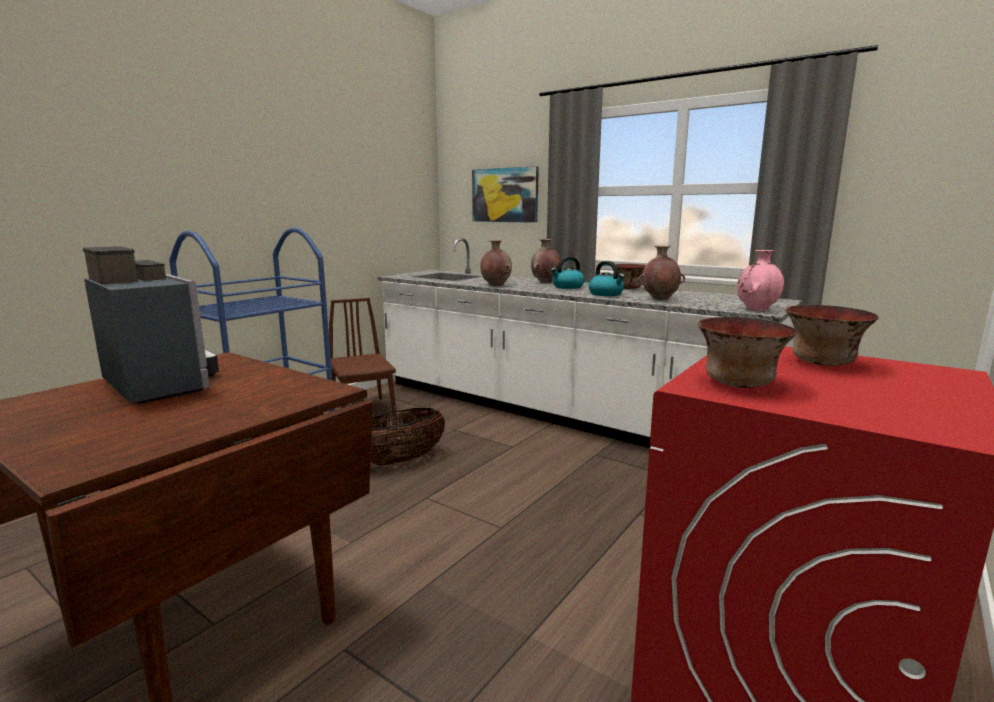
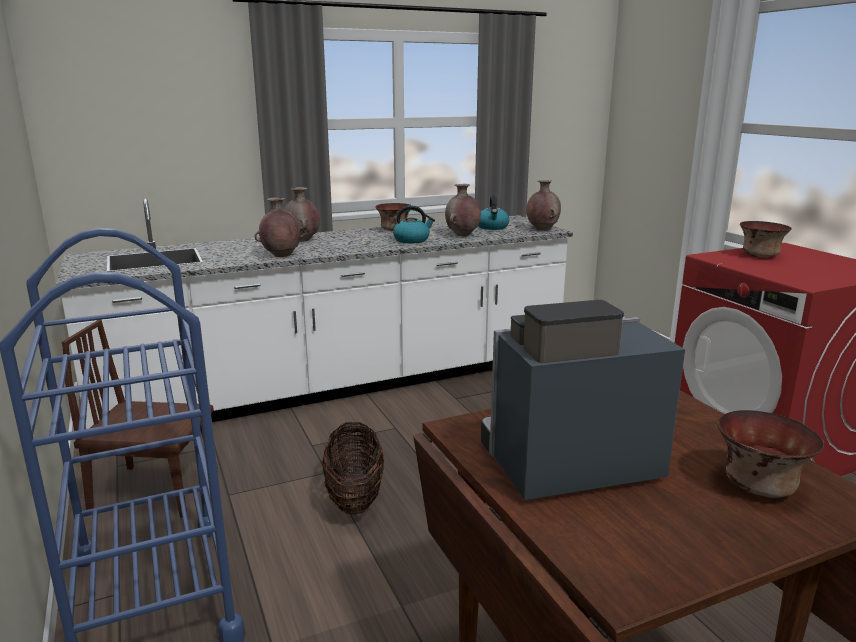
camera: 60 degrees left, 5 degrees up
(505, 195) = (172, 131): picture -> none
(567, 287) = (347, 240): kettle -> kettle (492, 227)
(738, 383) = (802, 277): bowl -> bowl (757, 486)
(757, 310) = (542, 229): pink vase -> brown vase

